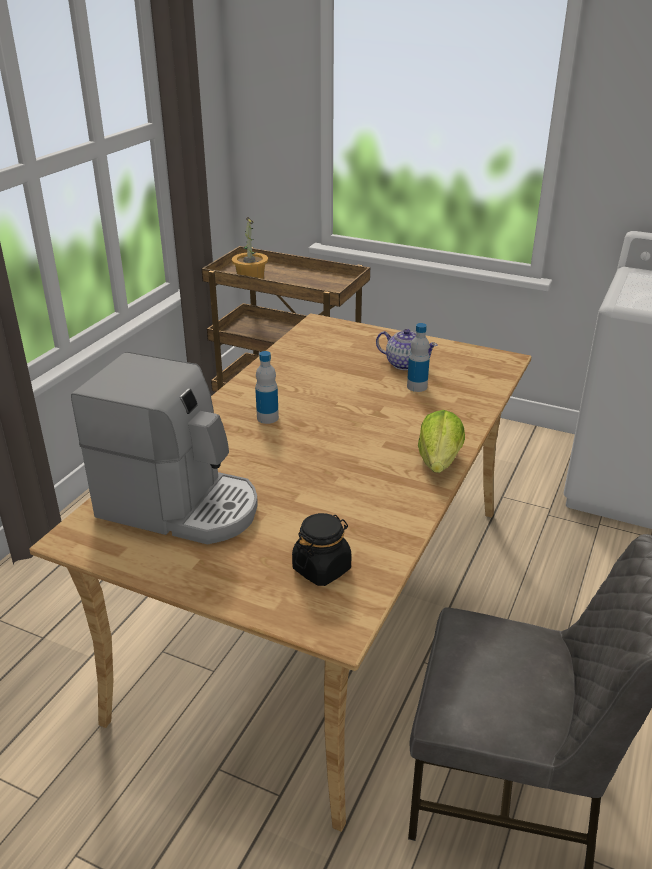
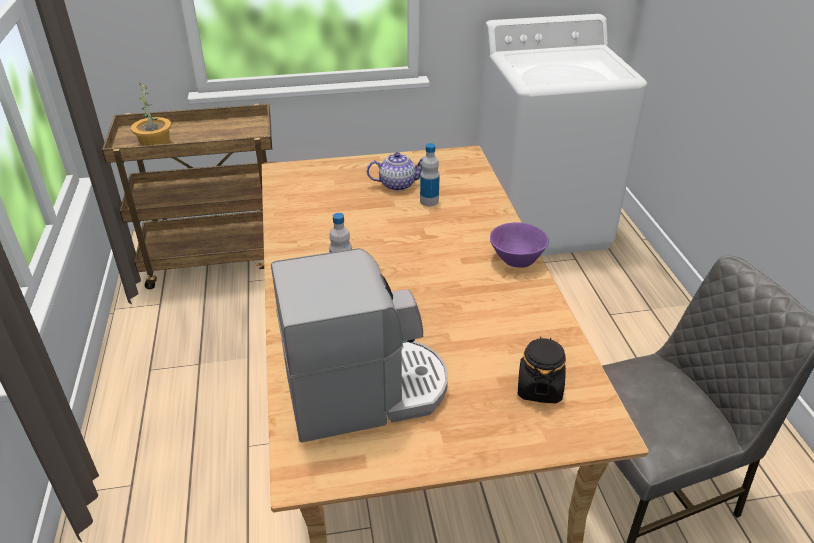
camera: 35 degrees left, 5 degrees up
(439, 462) = (517, 259): lettuce -> purple bowl

